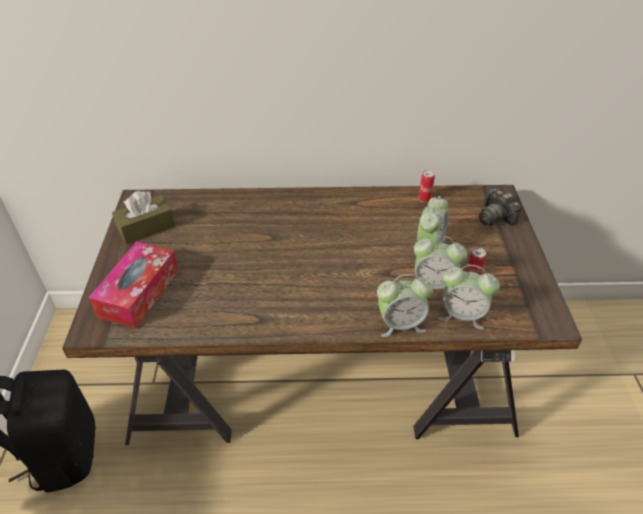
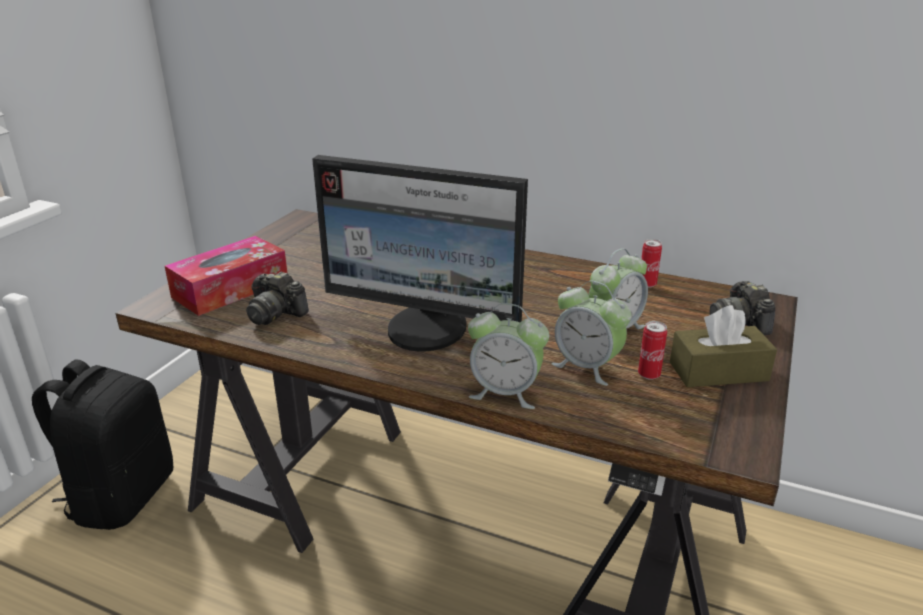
camera: 25 degrees right, 15 degrees down
(146, 227) = (289, 241): brown tissue box -> brown tissue box (718, 371)
(194, 306) = (275, 313): none -> camera
(314, 286) = (427, 330): none -> monitor
(462, 315) = (602, 407): alarm clock -> none

